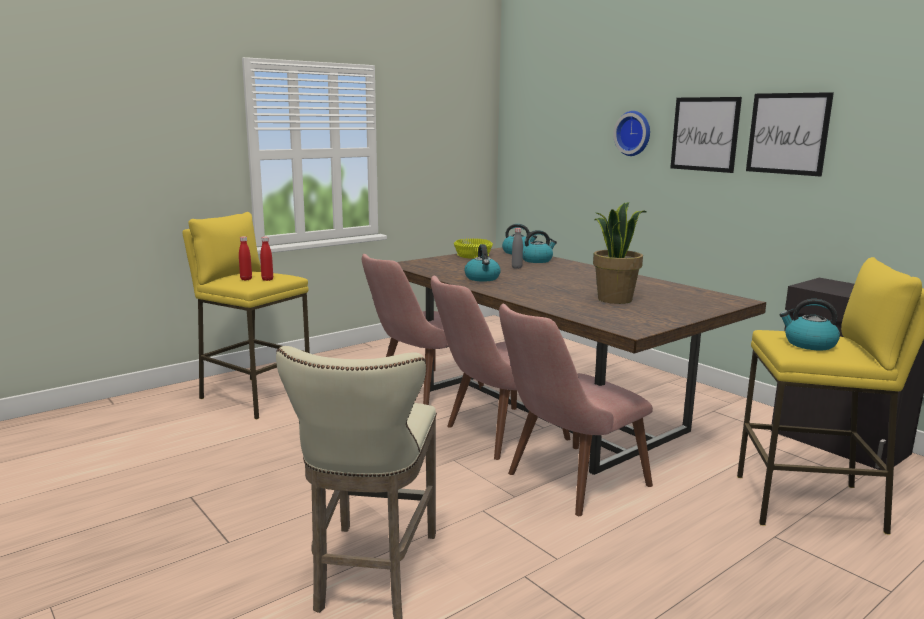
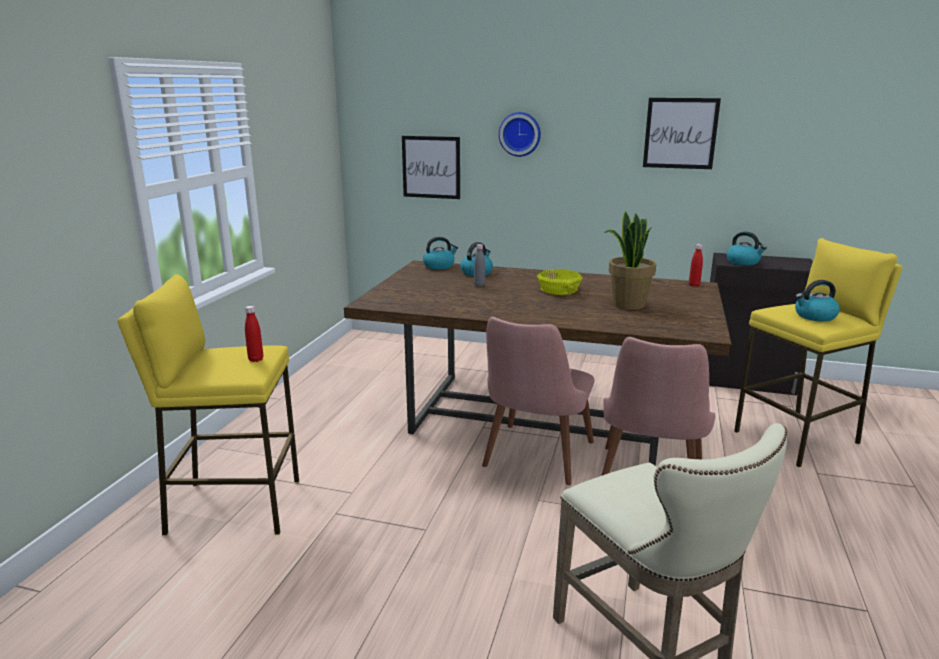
camera: 35 degrees left, 5 degrees up
(246, 279) = (227, 365): red bottle -> red bottle (694, 285)
(420, 392) = (405, 437): pink chair -> none
(473, 255) = (409, 278): yellow bowl -> yellow bowl (558, 290)
(482, 278) = (480, 305): kettle -> kettle (743, 262)
(705, 134) = (598, 134): picture -> picture (431, 167)

